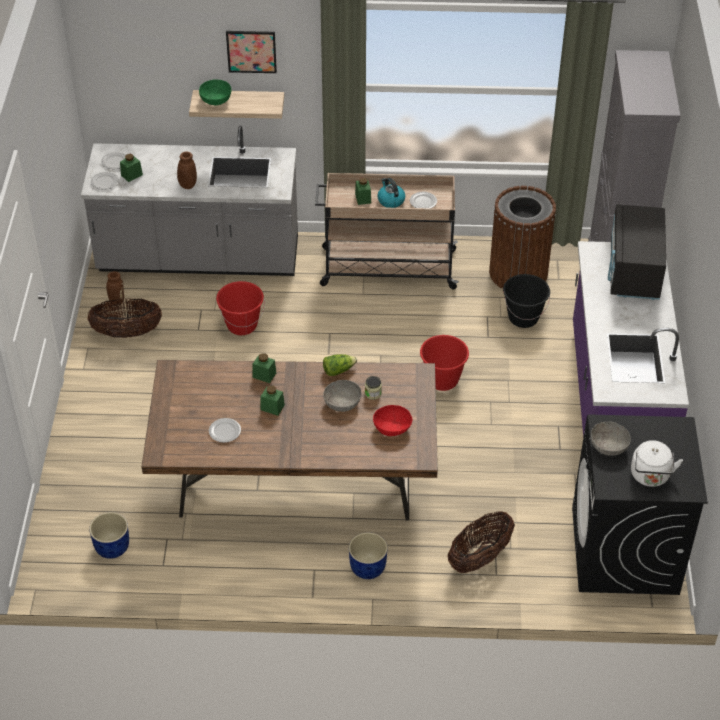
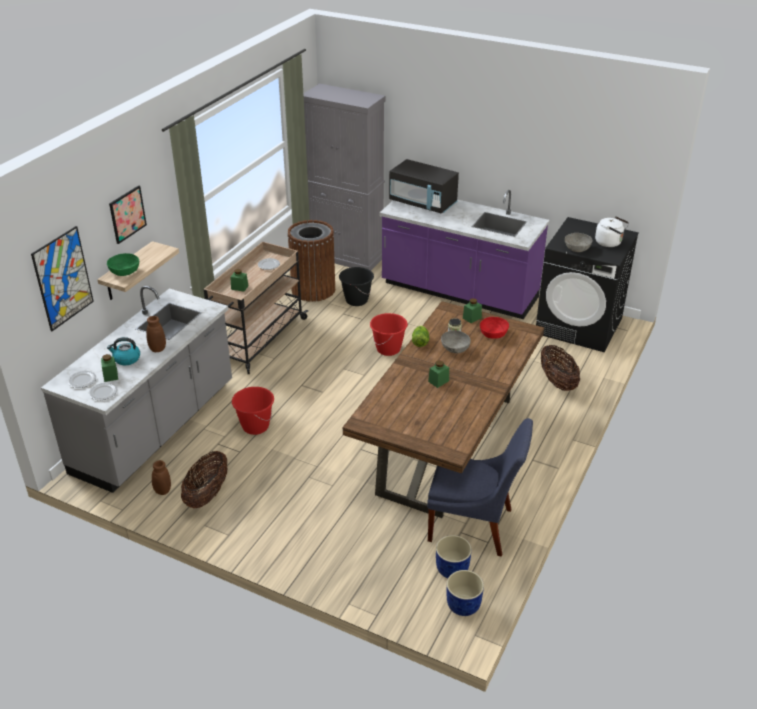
camera: 65 degrees left, 10 degrees down
(147, 68) = (63, 278): none -> picture
(180, 548) = (474, 526): none -> blue chair
(224, 431) = (449, 411): plate -> none
(264, 375) = (401, 376): green jar -> green jar (472, 318)
(367, 567) = (542, 433): blue planter -> blue planter (463, 605)
(390, 200) = (254, 277): kettle -> kettle (126, 359)

